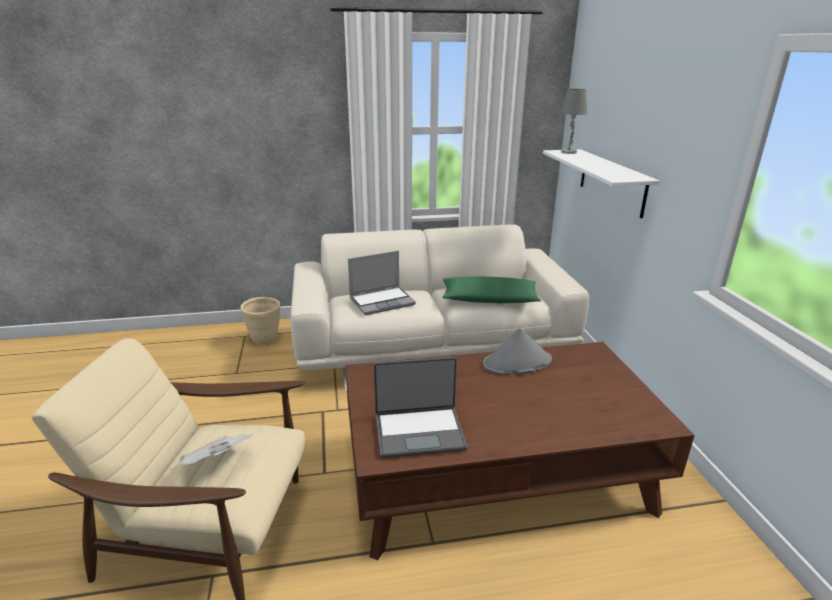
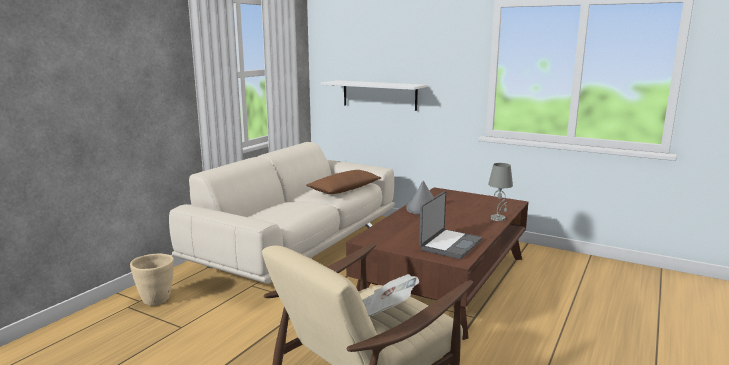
camera: 50 degrees left, 10 degrees down
(382, 301) = (287, 210): laptop -> none
(489, 299) = (344, 189): green pillow -> brown pillow
(569, 152) = (339, 81): grey table lamp -> grey table lamp (498, 218)

